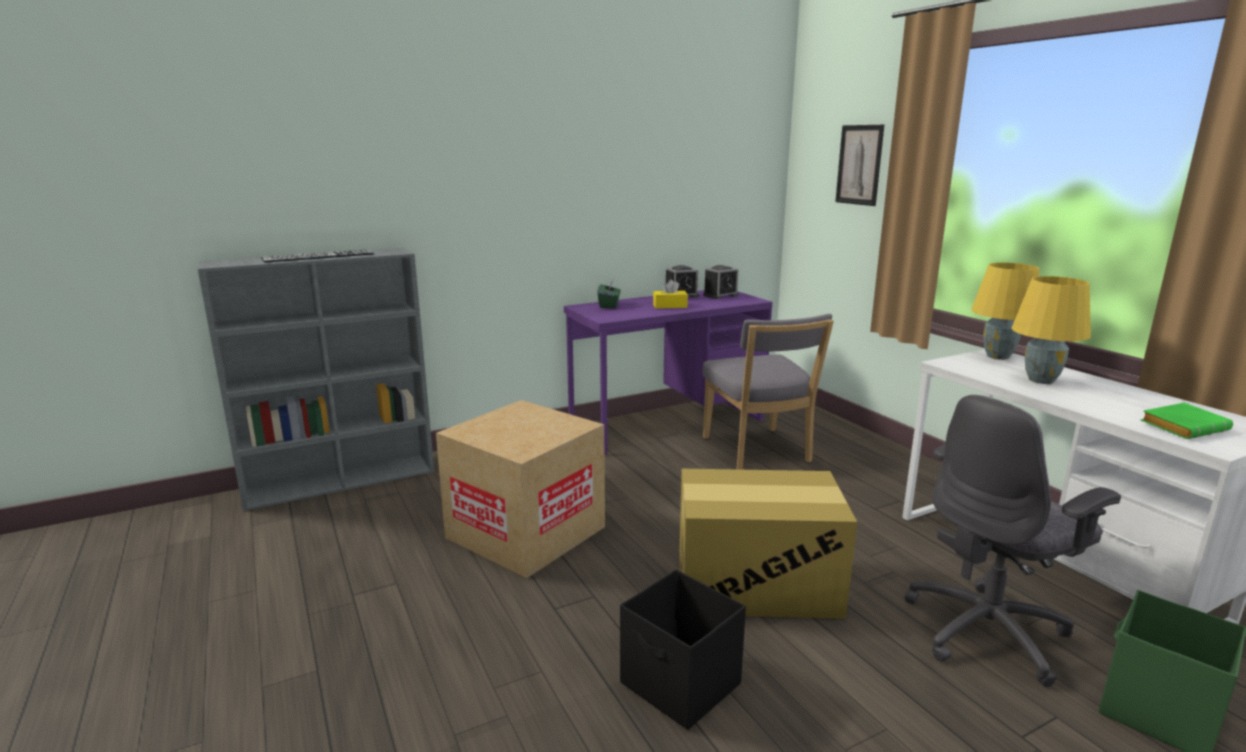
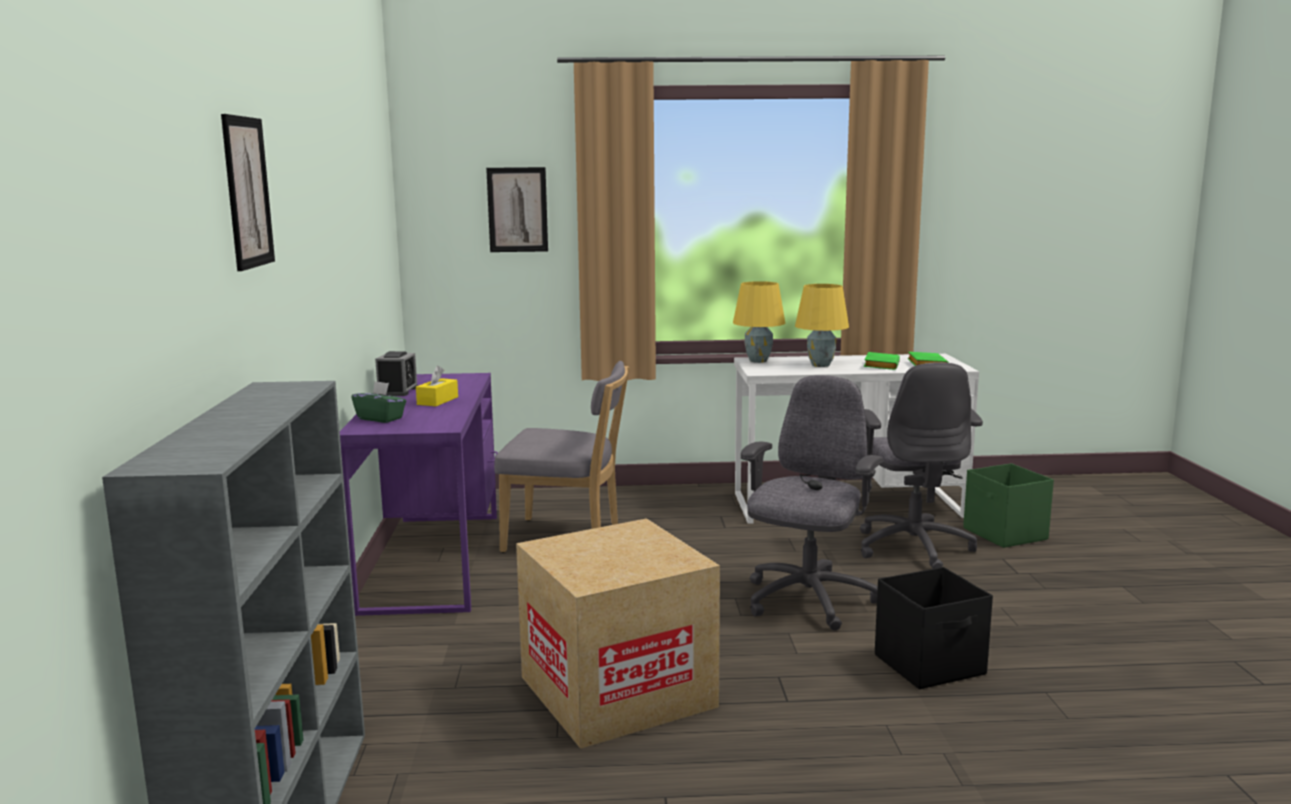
camera: 65 degrees left, 5 degrees down
(318, 256) = (250, 415): keyboard -> none
(433, 136) = (247, 192): none -> picture
(720, 295) = (428, 380): alarm clock -> none
(757, 584) = (807, 601): cardboard box -> grey office chair
(1112, 405) = (880, 365): none -> green book

